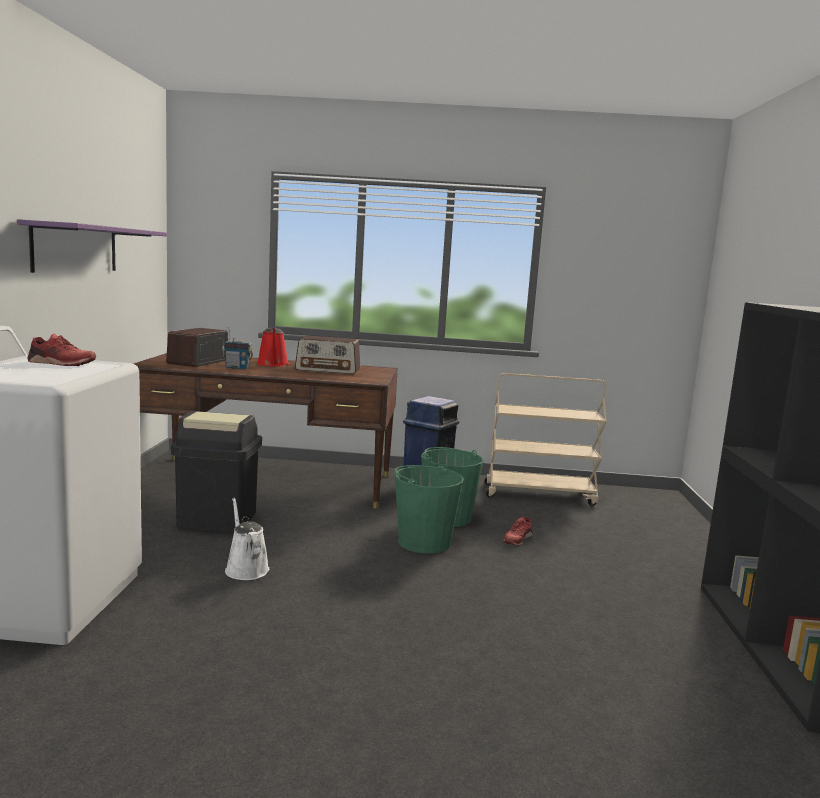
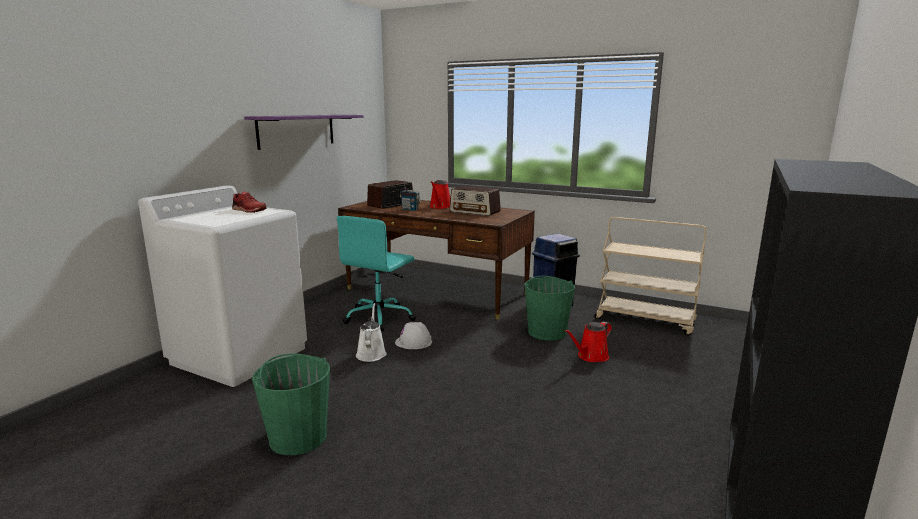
camera: 25 degrees right, 5 degrees up
(217, 521) = (380, 317): black trash can -> turquoise office chair
(292, 547) = (413, 342): none -> white hard hat
(424, 542) = (511, 350): green bucket -> green bucket (298, 437)
(517, 539) = (590, 356): red shoe -> red watering can

